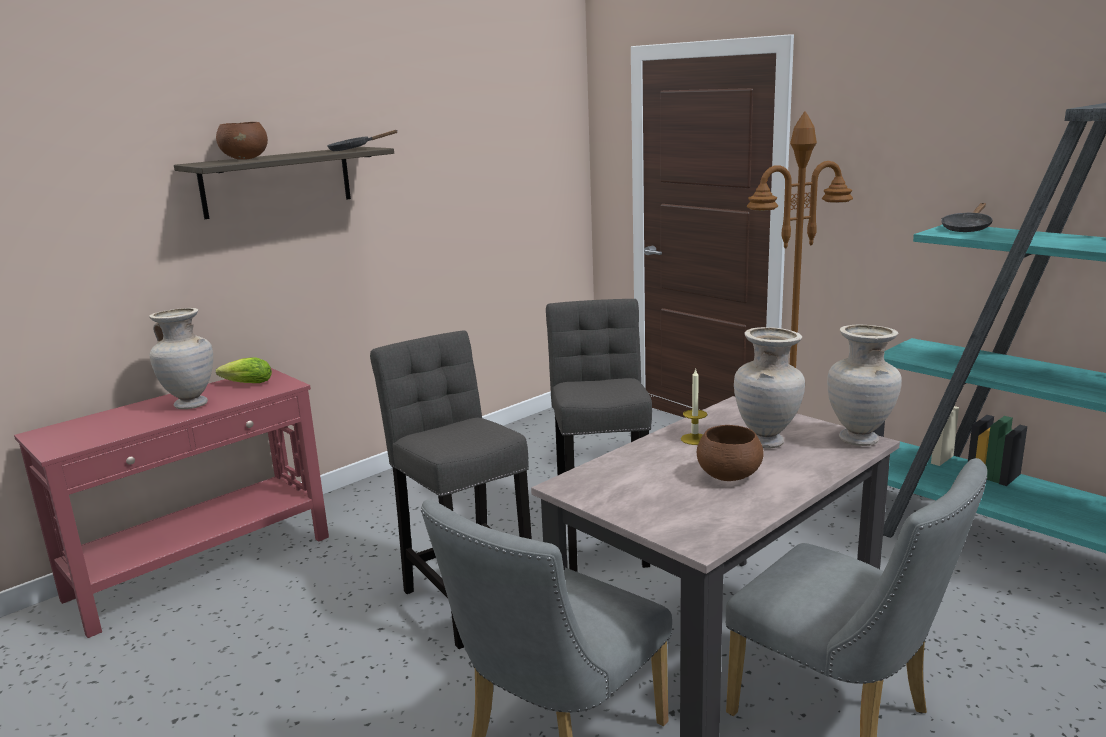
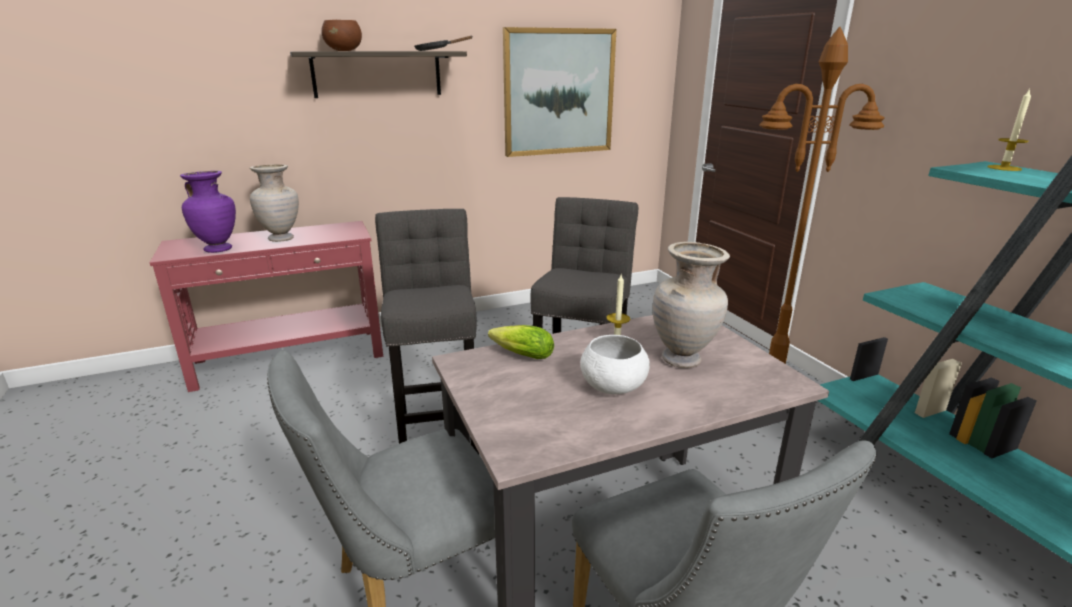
camera: 20 degrees right, 5 degrees up
(120, 431) = (218, 249): none -> purple vase
(245, 384) = (331, 230): lettuce -> lettuce (519, 355)
(476, 182) = (559, 92): none -> picture
(728, 476) = (612, 387): brown bowl -> white bowl
(860, 439) = (784, 379): beige vase -> none
(967, 228) = (1004, 168): black frying pan -> candle

